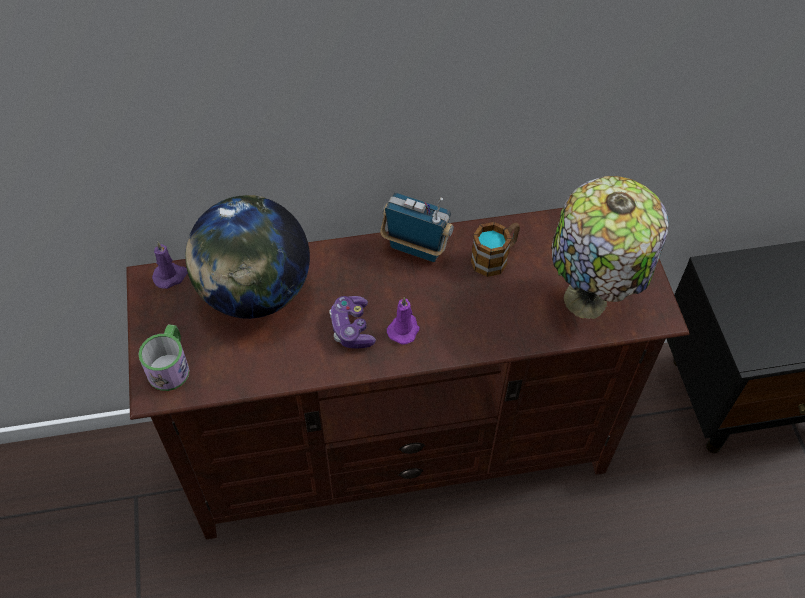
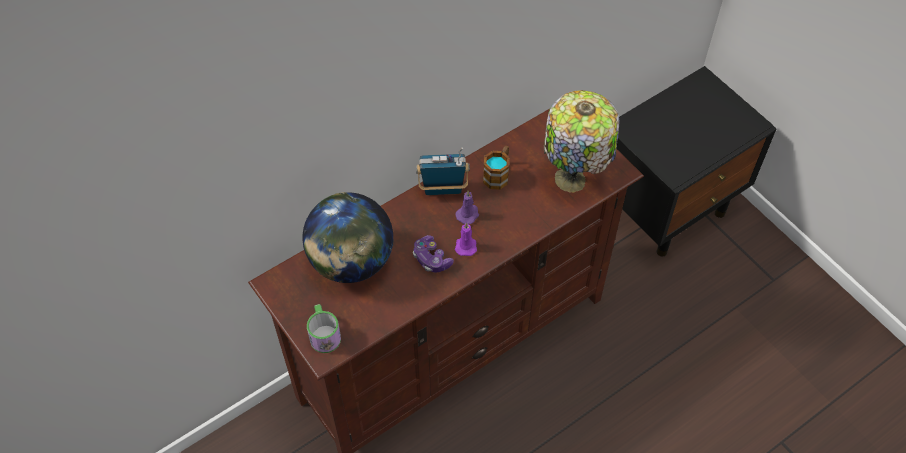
camera: 25 degrees left, 0 degrees up
(171, 276) = (285, 275): purple candle -> purple candle (468, 214)

